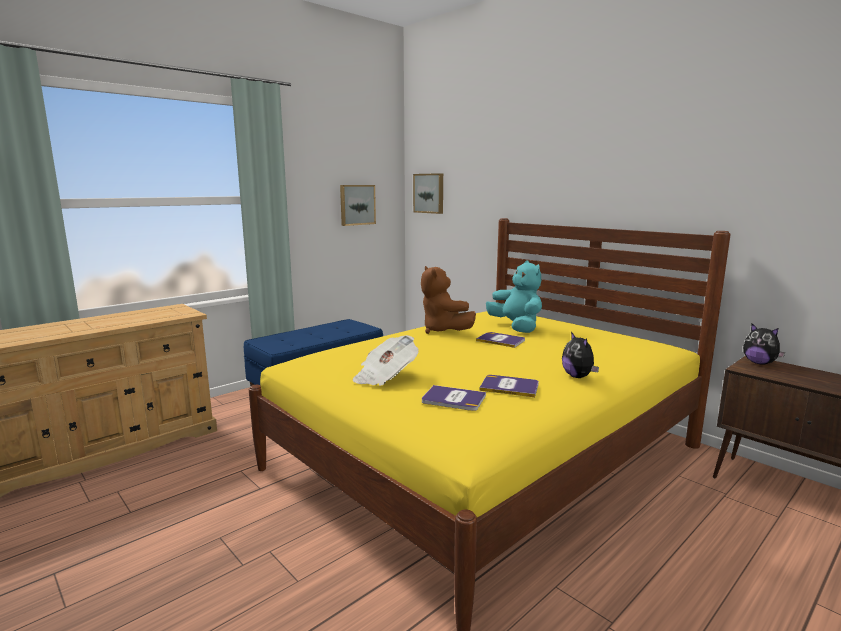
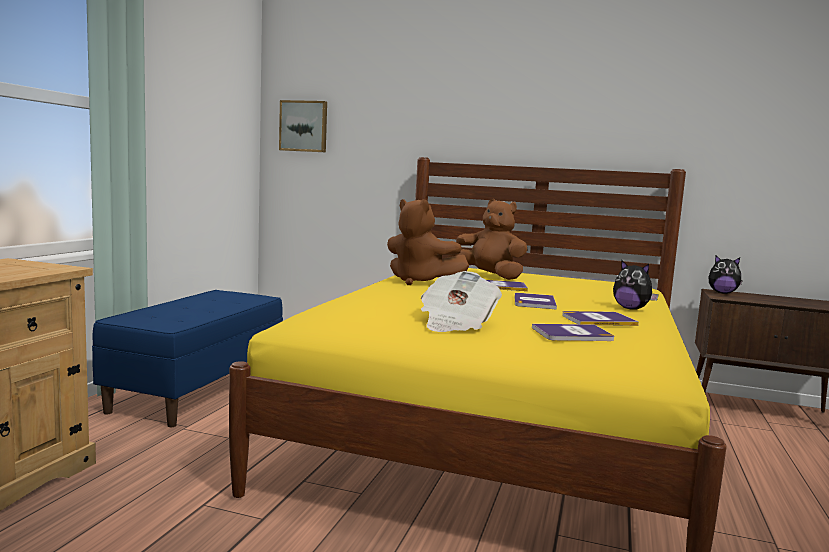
camera: 30 degrees left, 5 degrees down
(357, 204) = (214, 132): picture -> none
(493, 361) = (534, 302): none -> book
(516, 327) = (488, 276): turquoise plush toy -> brown plush toy

